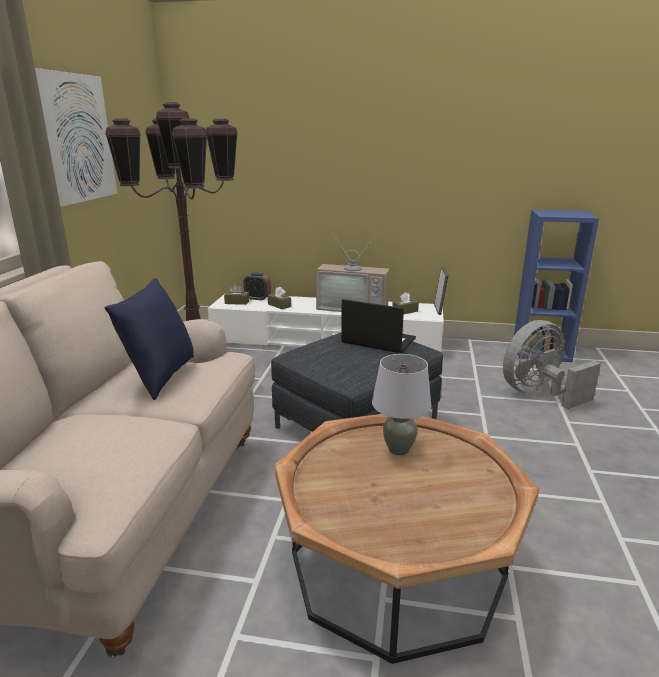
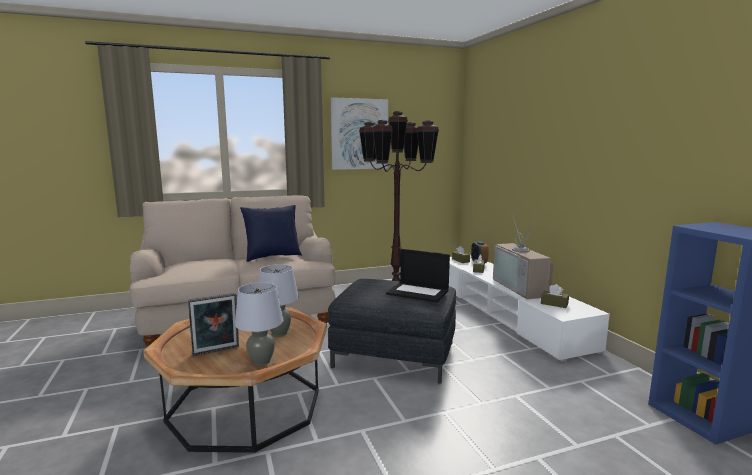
camera: 60 degrees right, 10 degrees down
(377, 341) = (418, 292): laptop -> laptop turned 120 degrees clockwise
(439, 310) = (590, 315): picture frame -> picture frame (216, 352)
(480, 477) = (261, 361): none -> grey table lamp
(538, 393) = (577, 429): grey fan -> none

